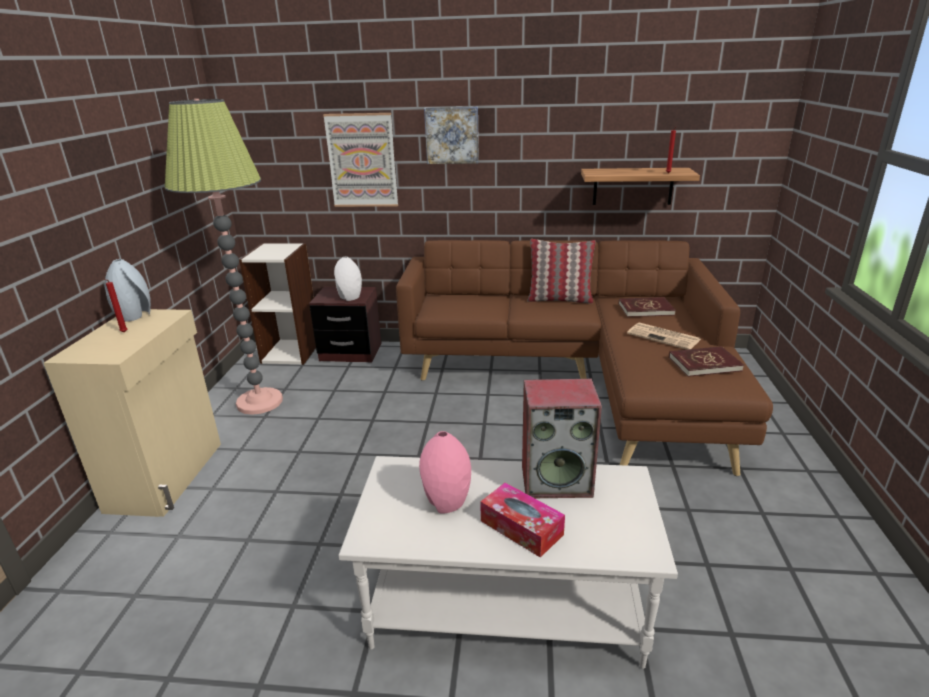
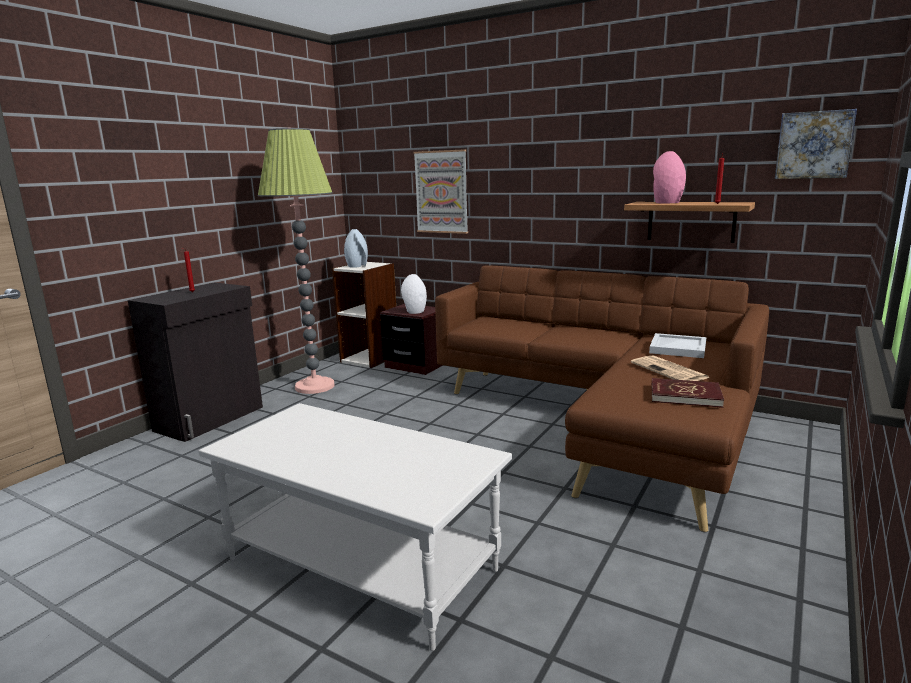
camera: 25 degrees right, 10 degrees down
(135, 316) = (212, 285): grey vase -> grey vase (357, 266)
(168, 475) = (211, 419): beige cabinet -> black cabinet
(446, 501) = (310, 438): pink vase -> pink vase (667, 203)
(452, 135) = (515, 169): picture -> picture (814, 145)
(521, 527) = (344, 466): tissue box -> none
(557, 480) = (415, 445): speaker -> none
(559, 299) = (596, 331): pillow -> none
(645, 309) = (678, 348): red book -> white tray

